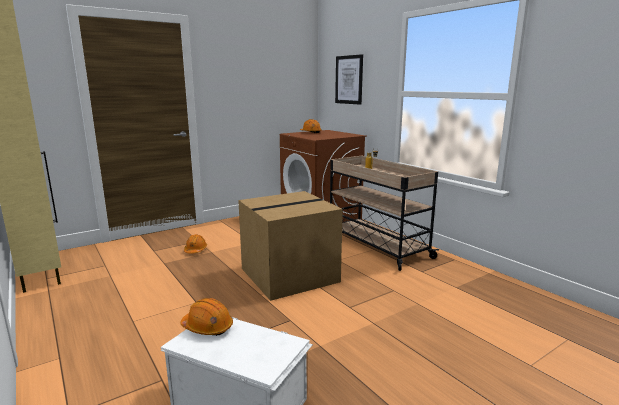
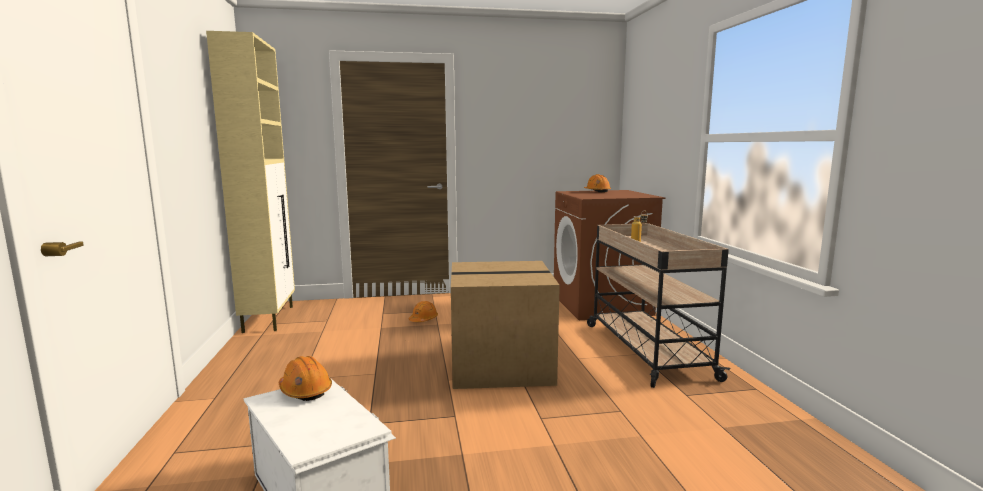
camera: 25 degrees right, 5 degrees down
(349, 80) = (651, 123): picture -> none

